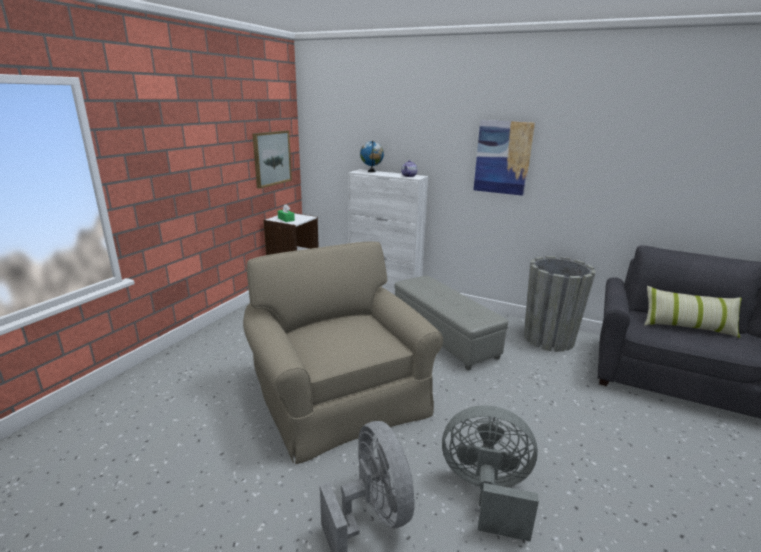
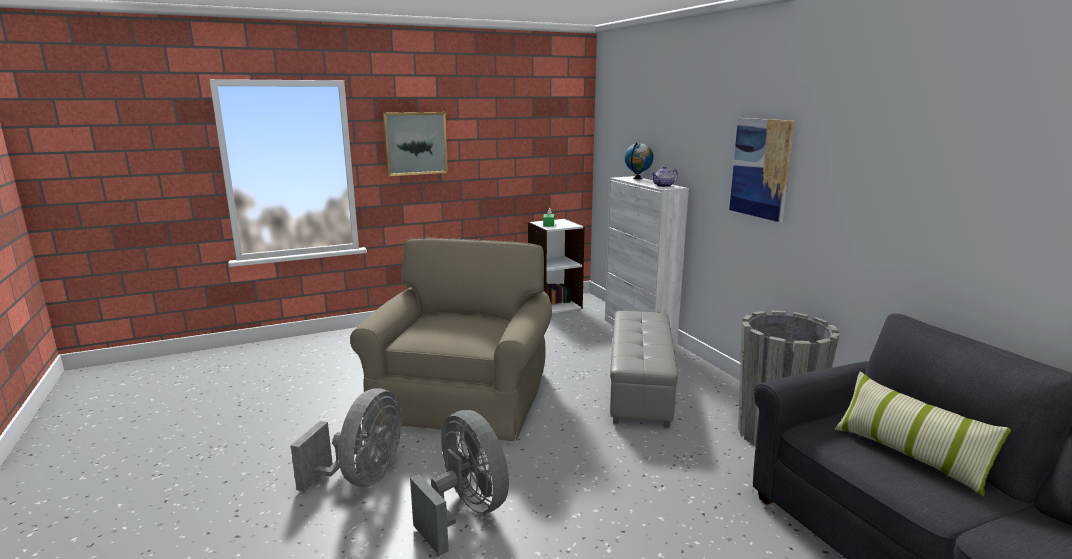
camera: 40 degrees right, 5 degrees down
(271, 158) = (548, 158): picture -> picture (416, 143)

